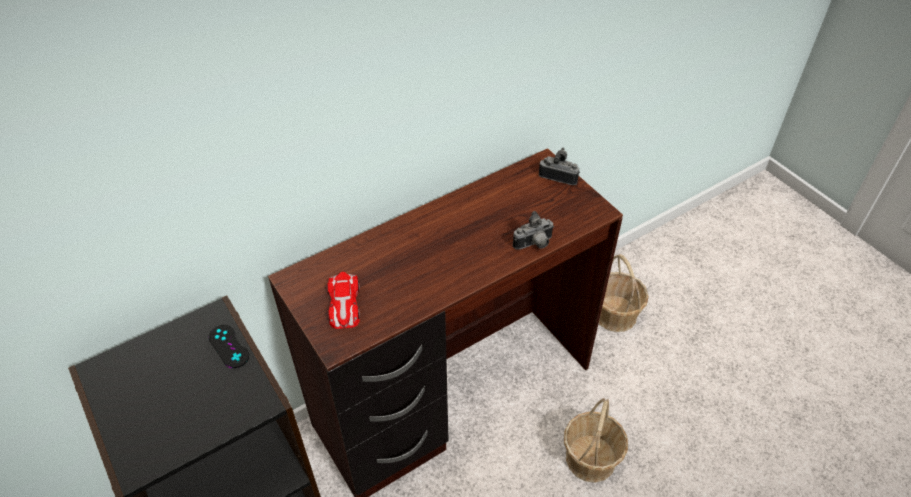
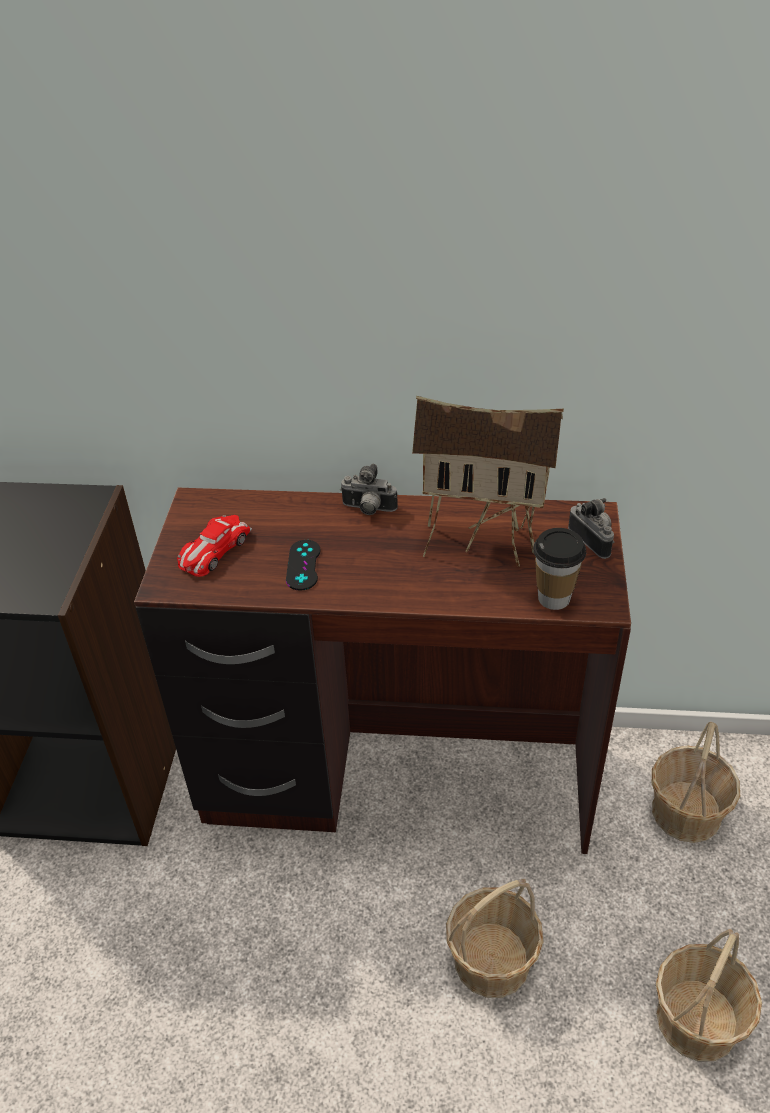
camera: 40 degrees right, 5 degrees down
(229, 346) = (74, 531): black game controller -> black game controller (303, 565)
(502, 208) = (483, 540): none -> toy house
(534, 245) = (477, 599): camera -> camera (368, 510)
(573, 221) = (554, 598): none -> cup
(704, 416) = (697, 1020): none -> basket

